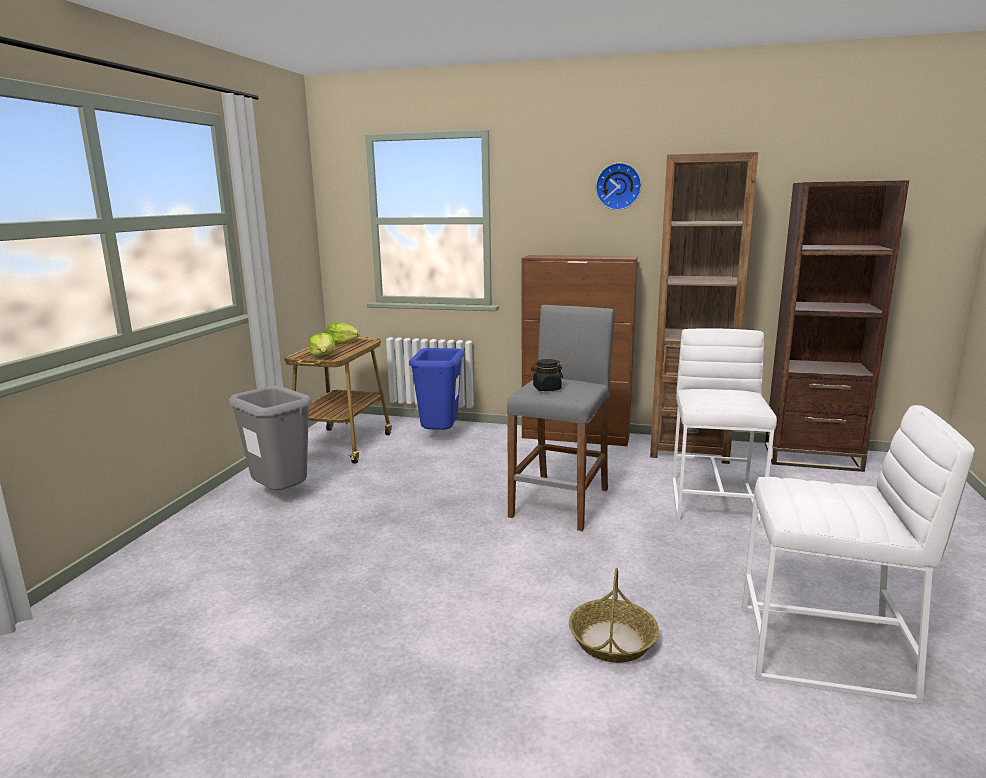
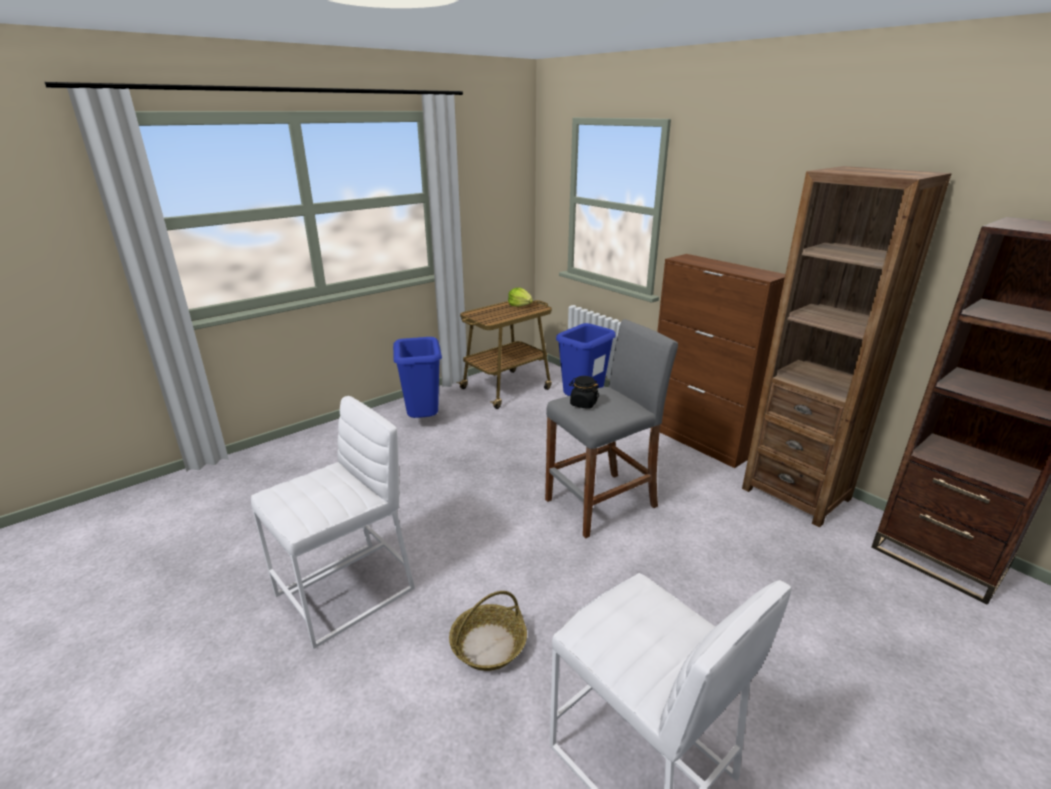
camera: 35 degrees right, 10 degrees up
(281, 497) = (423, 421): grey trash can -> blue trash can
(323, 356) = (486, 317): lettuce -> none
(618, 186) = (785, 193): wall clock -> none
(715, 501) = (746, 562): white stool -> white stool (347, 592)

